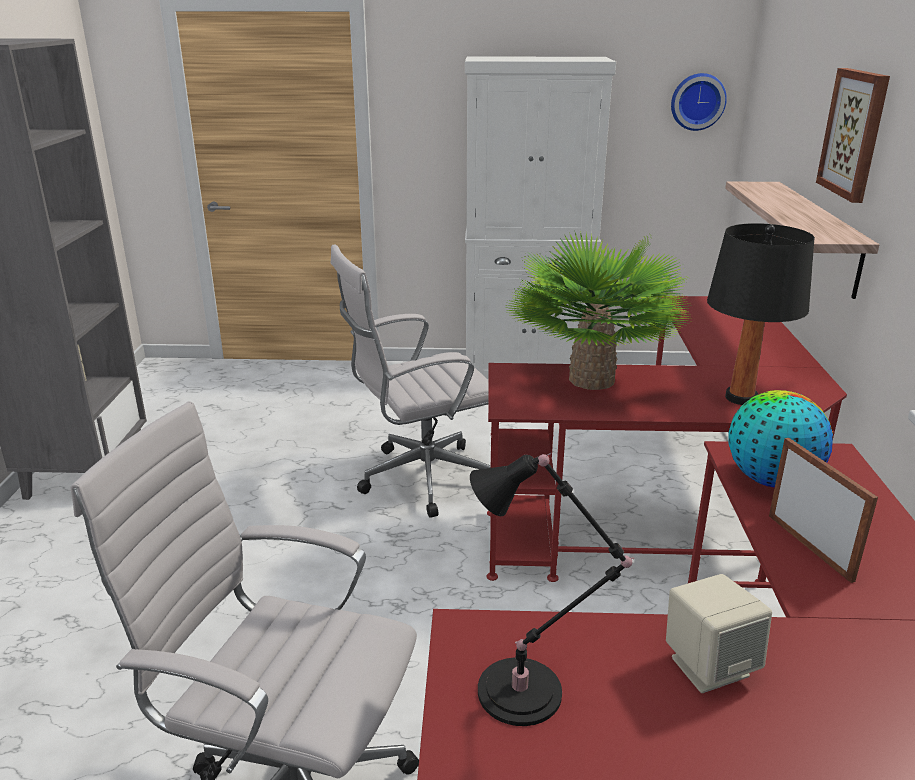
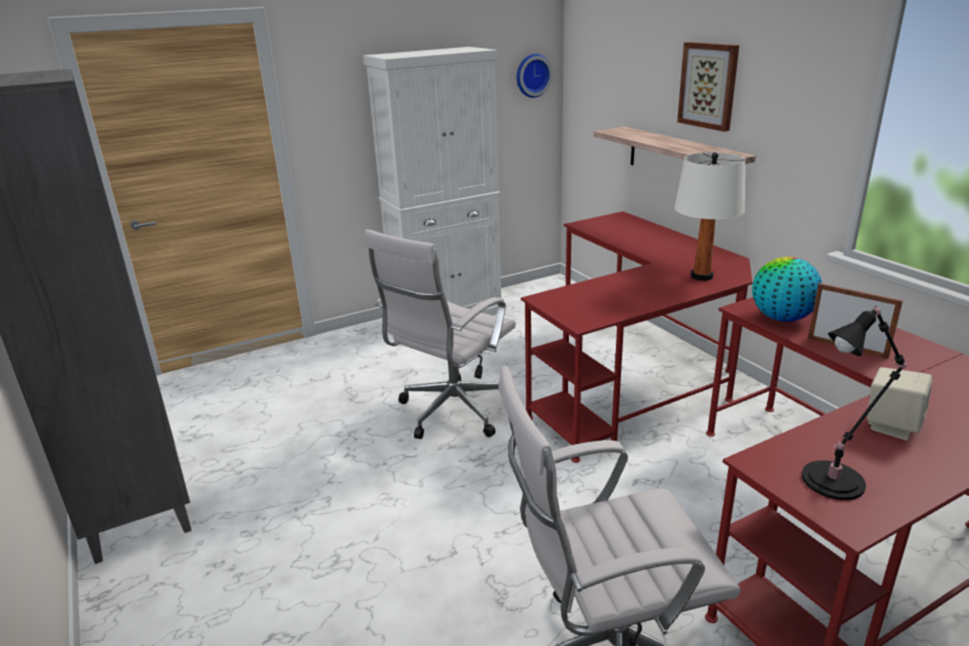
camera: 30 degrees left, 0 degrees up
(591, 379) = (603, 289): potted plant -> none
(741, 398) = (701, 276): black table lamp -> white table lamp

